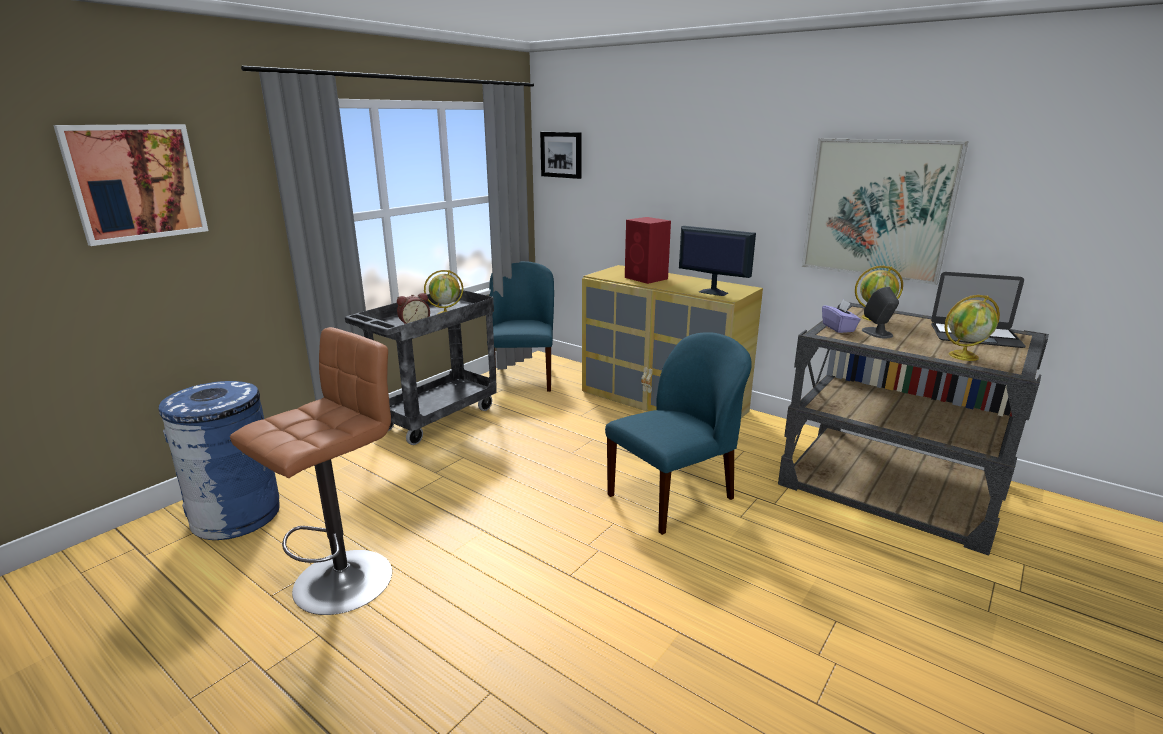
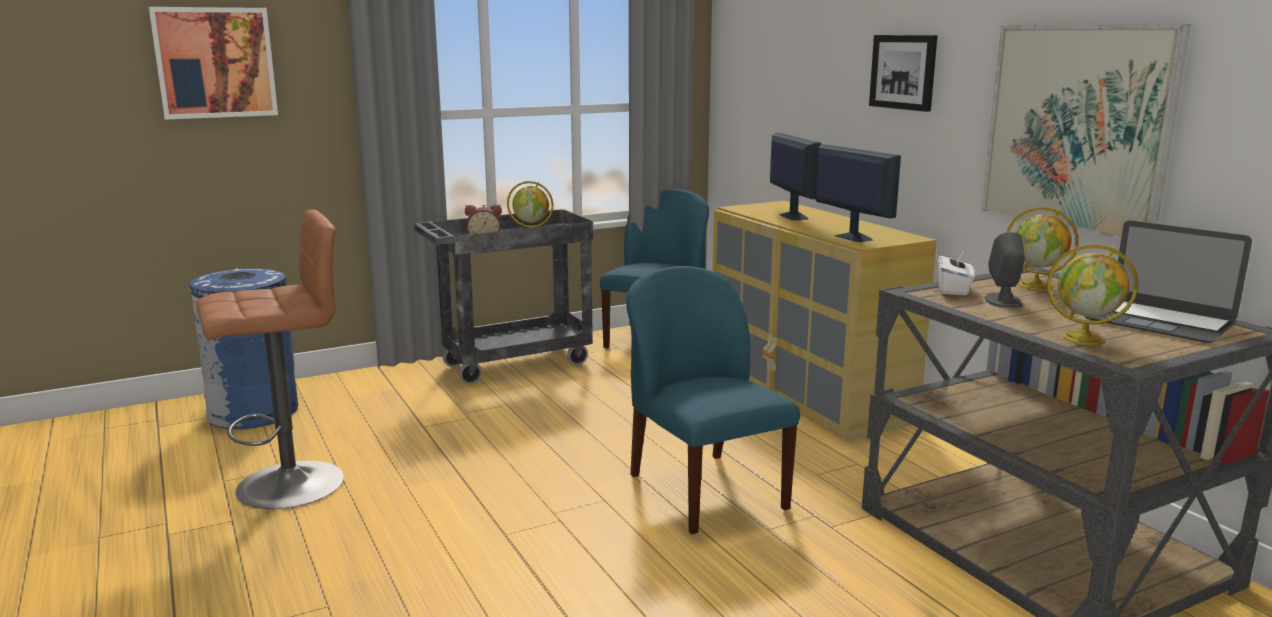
camera: 25 degrees right, 5 degrees down
(561, 154) = (737, 54): picture -> picture (903, 72)
(646, 278) = (793, 216): red speaker -> monitor
(673, 496) = (704, 490): blue chair -> blue chair turned 105 degrees counterclockwise
(838, 328) = (953, 289): purple tissue box -> white tissue box

